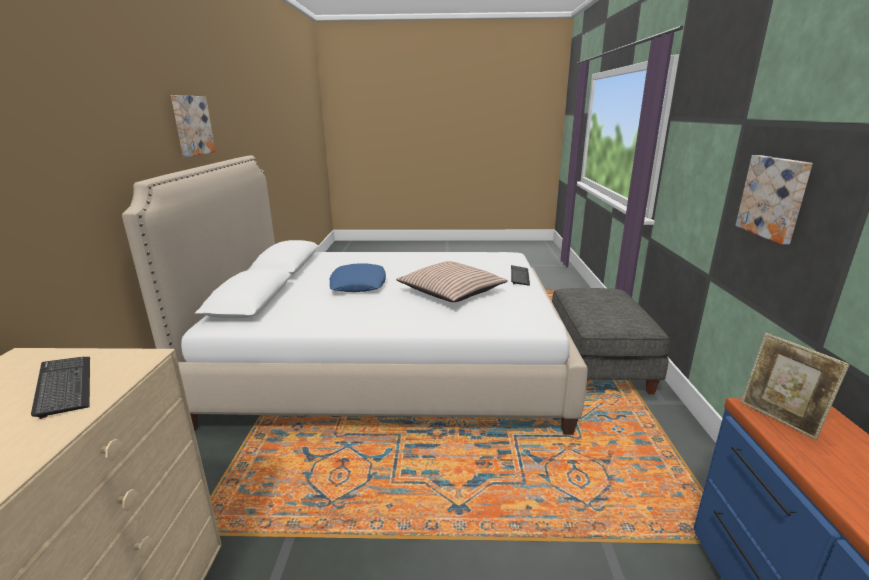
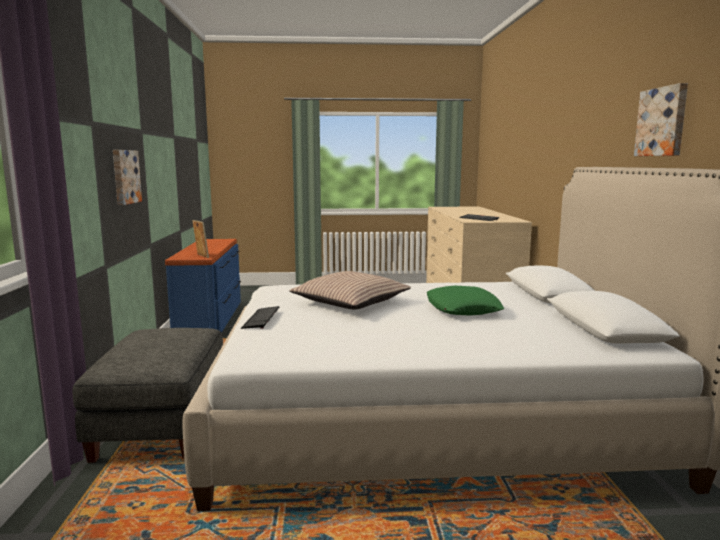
camera: 175 degrees right, 10 degrees down
(358, 284) = (463, 309): blue pillow -> green pillow

